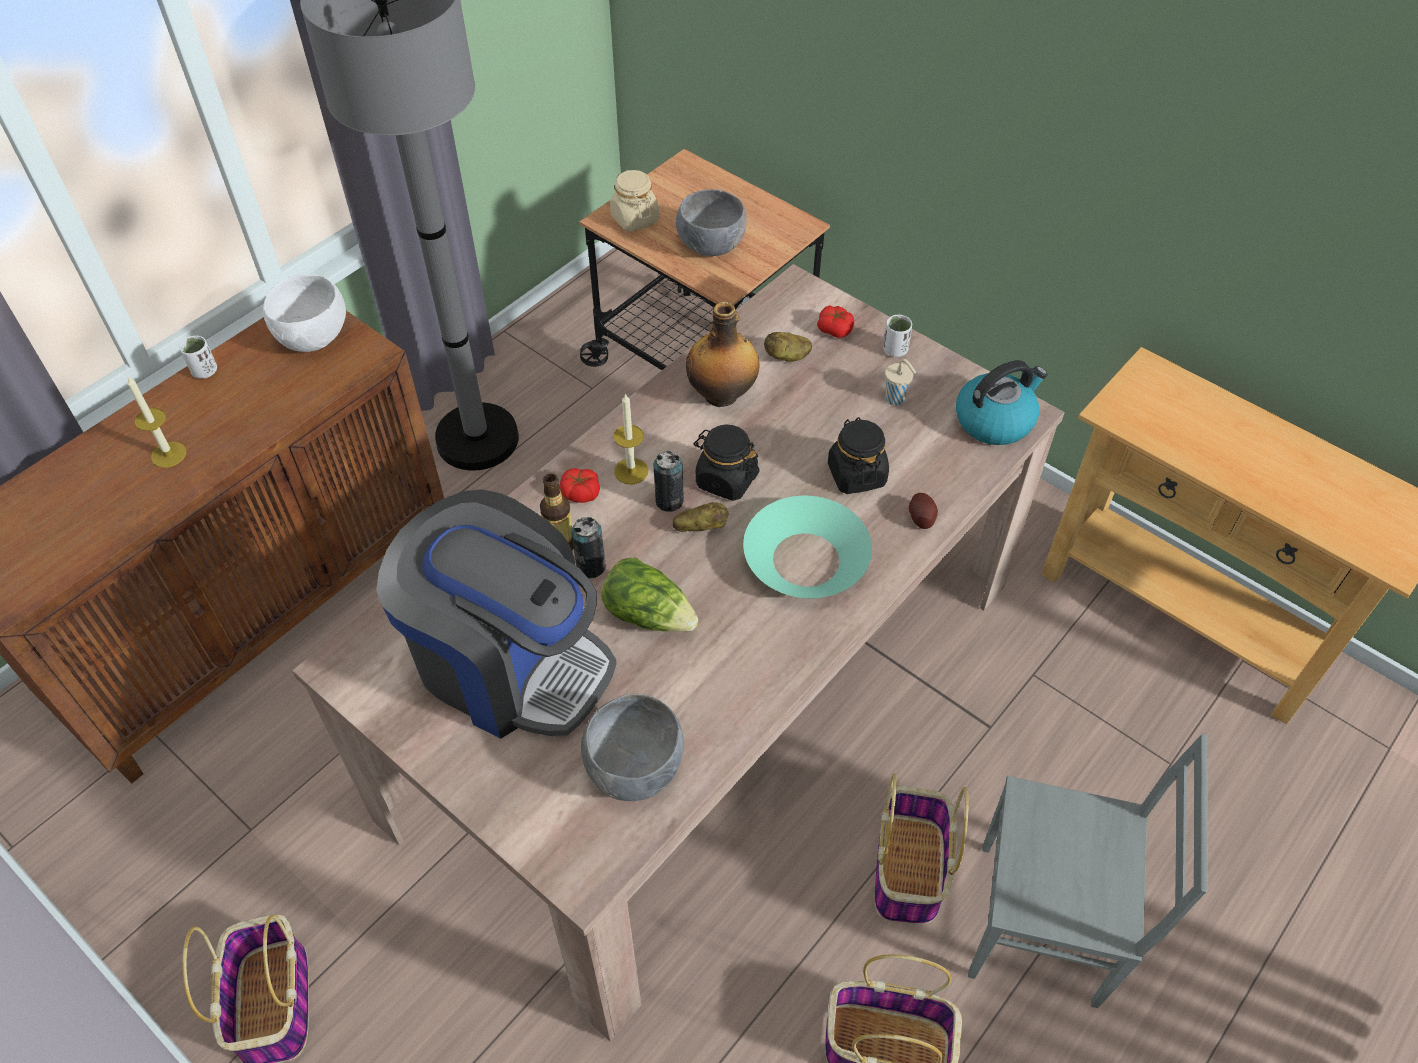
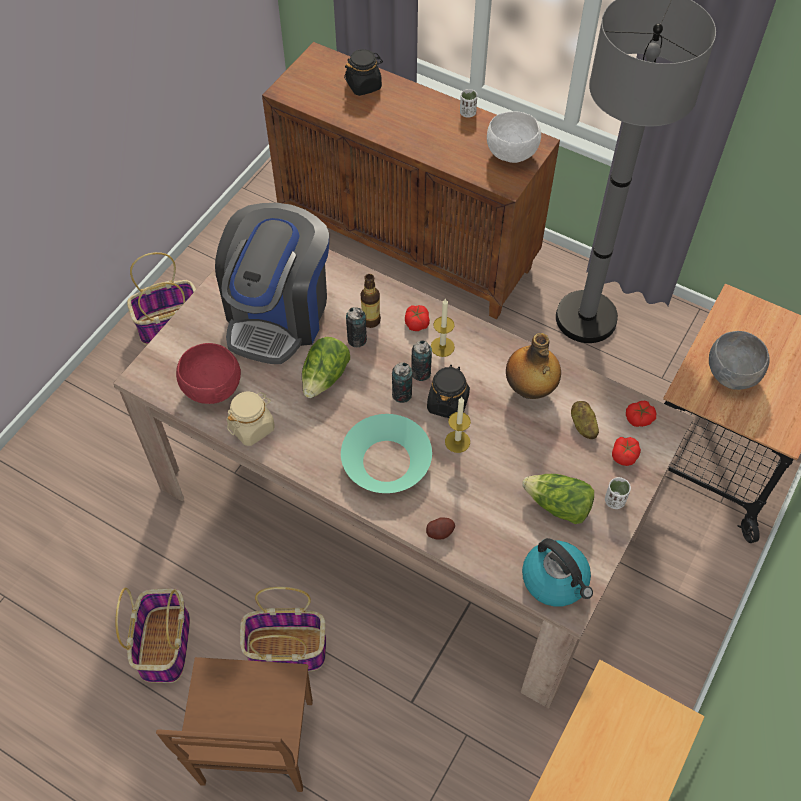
camera: 80 degrees right, 5 degrees up
(168, 454) = (397, 118): candle -> candle (457, 441)
(633, 770) = (212, 389): grey bowl -> red bowl
(634, 218) = (743, 318): beige jar -> beige jar (252, 427)
(700, 527) = (402, 394): potato -> can
(786, 306) = (639, 418): none -> tomato
(856, 474) = (472, 485): black jar -> black jar (364, 85)
(896, 399) = (558, 505): beige cup -> lettuce
(1041, 926) = (255, 744): grey chair -> brown chair

